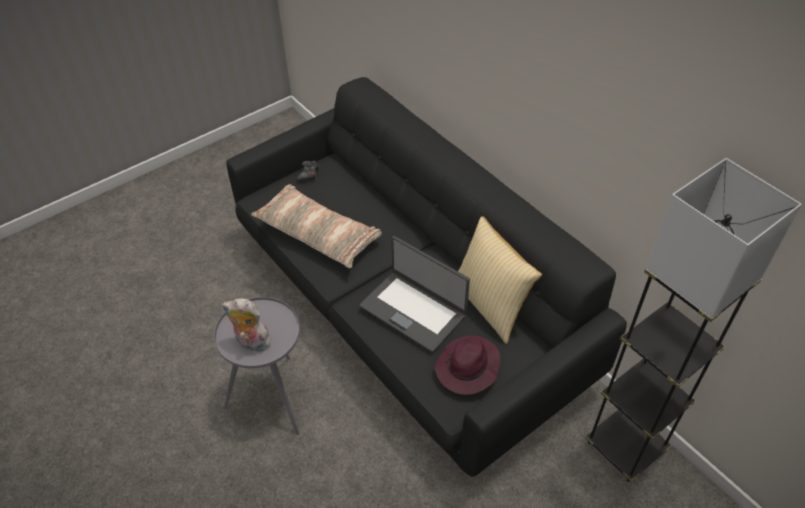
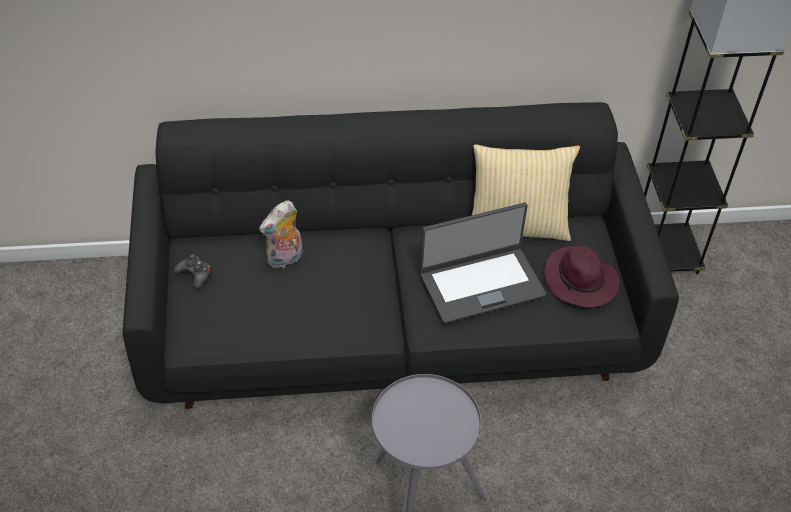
camera: 60 degrees left, 0 degrees up
(251, 343) = (438, 433): plush toy -> plush toy (285, 259)
(318, 233) = (302, 311): pillow -> none

